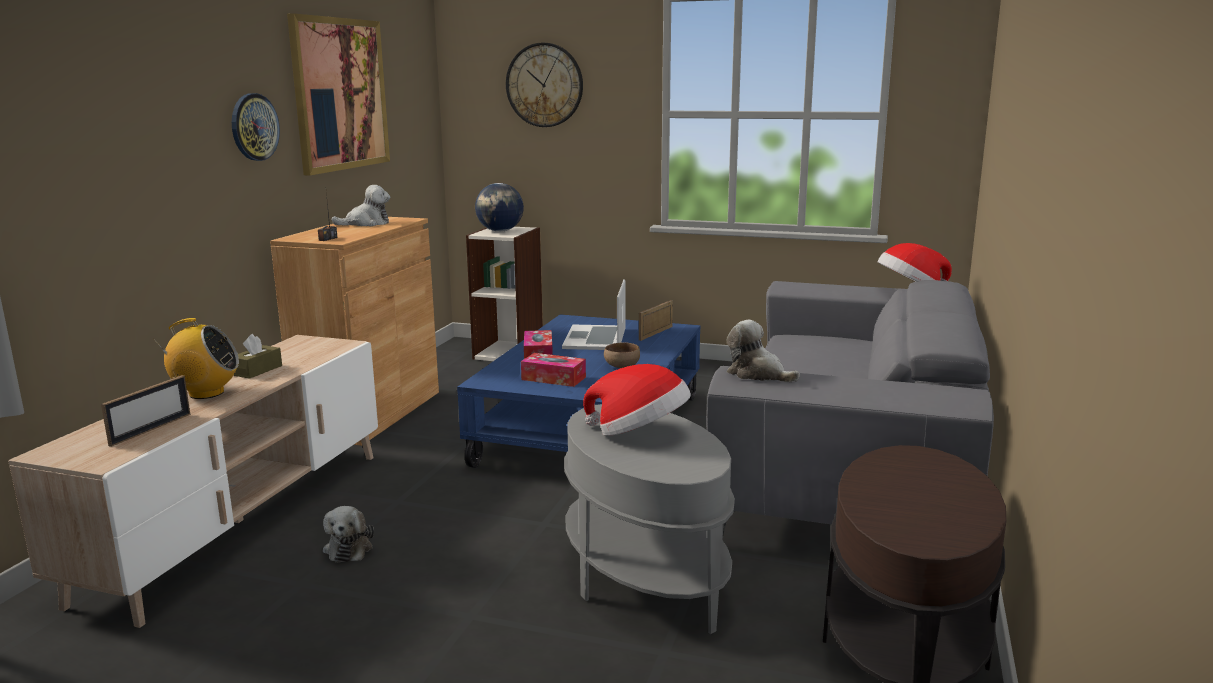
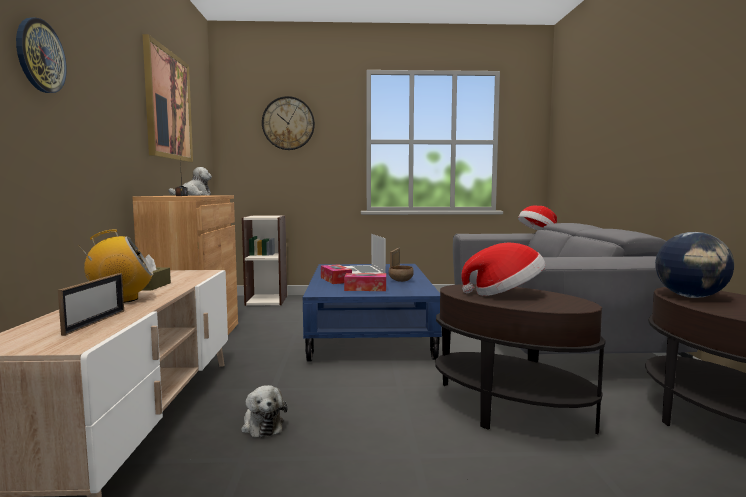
camera: 20 degrees left, 10 degrees down
(254, 127) = (123, 107): wall clock -> wall clock (40, 56)
(500, 231) = (262, 216): globe -> globe (691, 297)
(644, 579) = (510, 409): grey side table -> brown side table
(758, 374) = (543, 258): plush toy -> none

